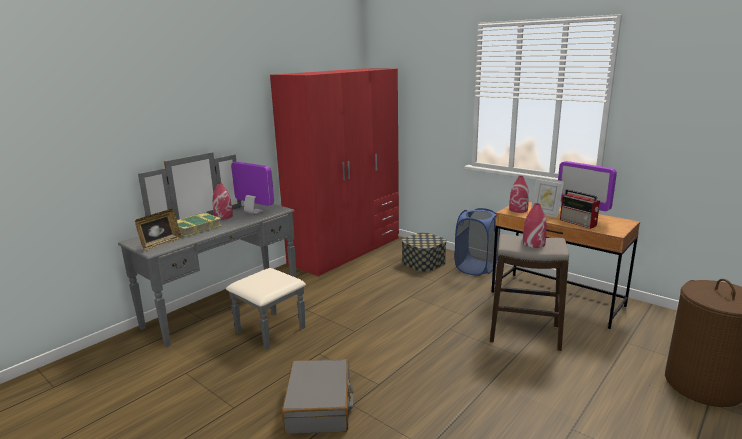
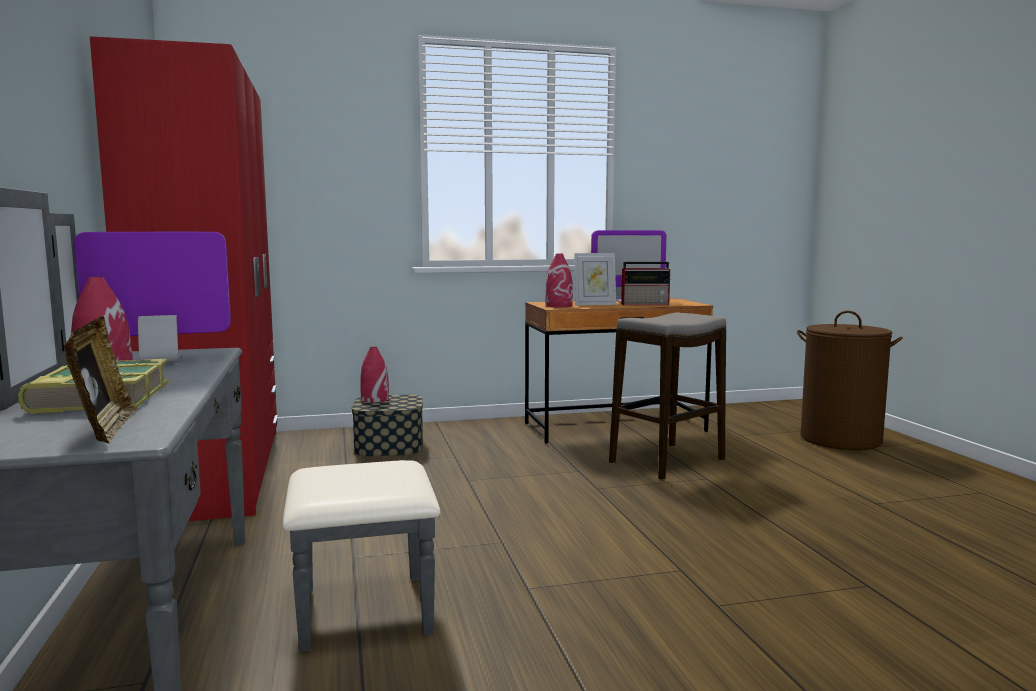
camera: 55 degrees left, 10 degrees down
(319, 406) = (695, 633): grey suitcase -> none
(476, 268) = (469, 430): blue laundry basket -> none
(533, 244) = (675, 318): red vase -> red vase (374, 399)

